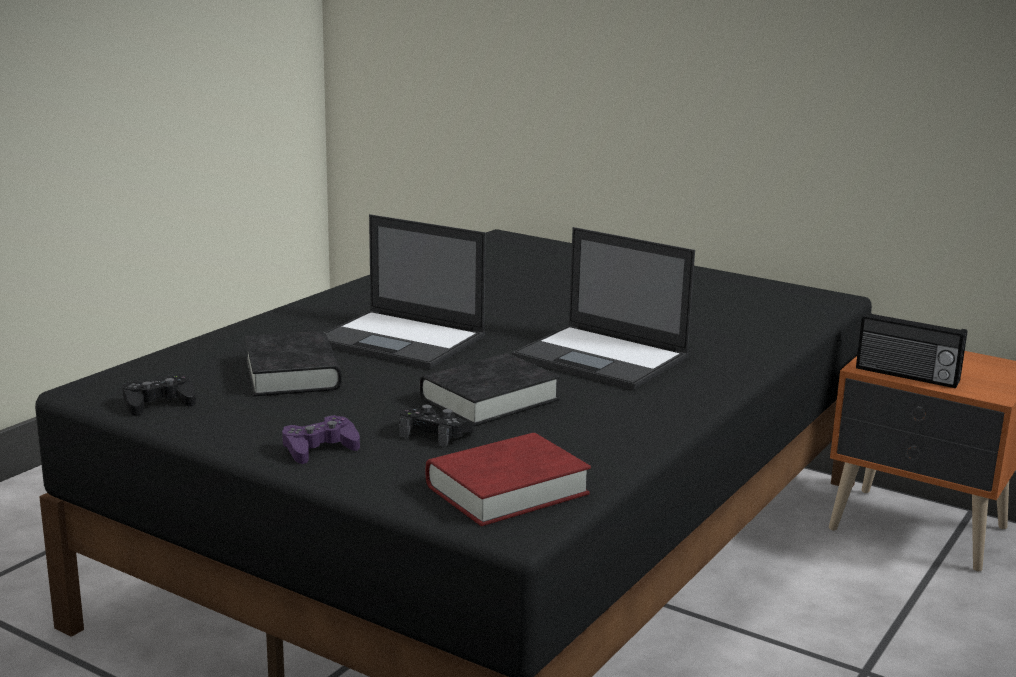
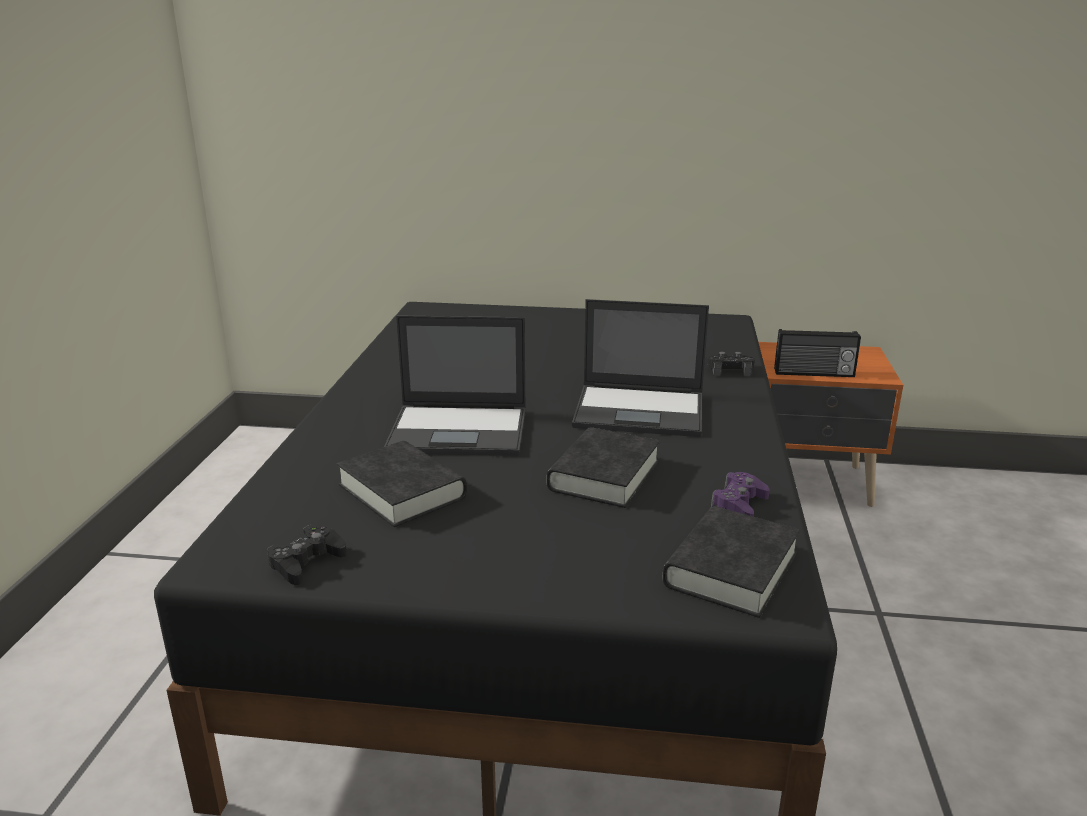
camera: 25 degrees left, 5 degrees up
(319, 448) = (522, 572): purple game controller -> purple game controller (739, 504)
(434, 434) = (603, 526): black game controller -> black game controller (729, 370)
(507, 490) = (731, 569): red book -> black book

